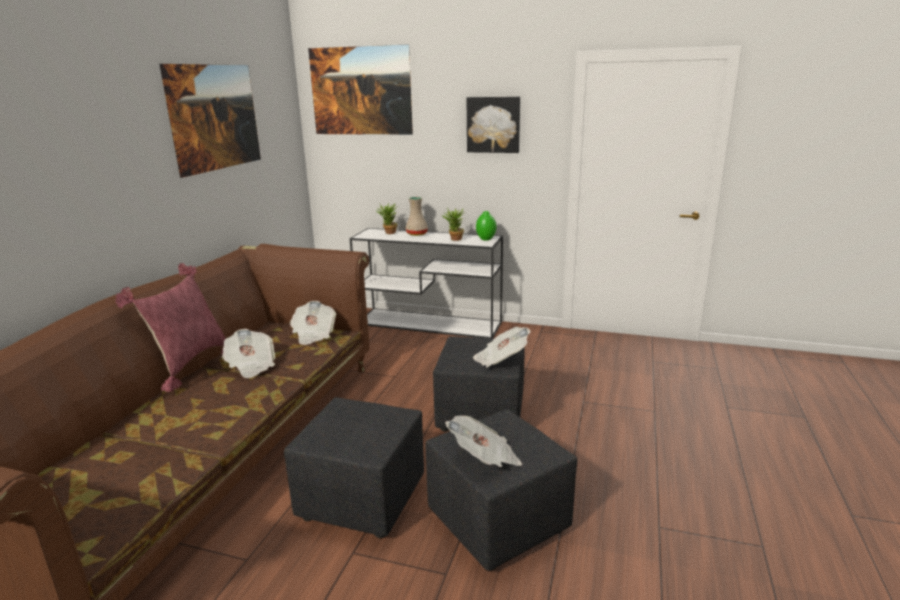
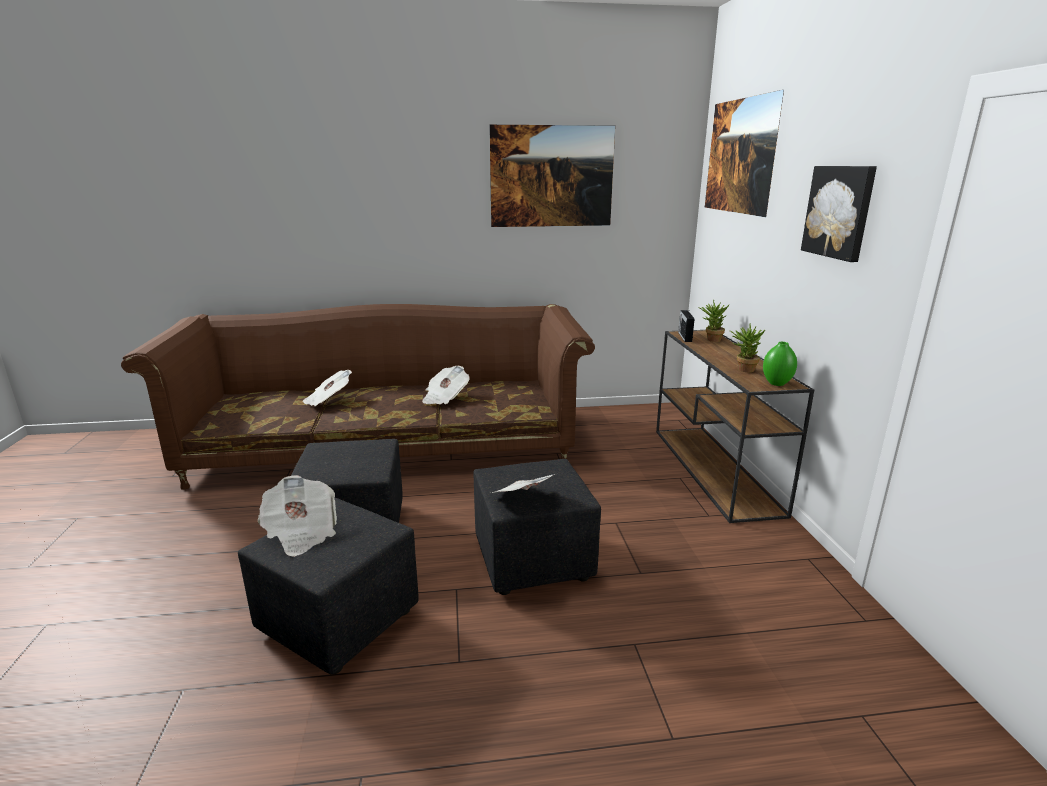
camera: 65 degrees right, 0 degrees up
(189, 372) = (424, 383): red pillow -> none
(313, 334) = (520, 401): newspaper -> newspaper (328, 400)
(372, 236) = (685, 336): none -> radio
(416, 234) = (730, 350): beige vase -> none
(430, 323) = (715, 470): white console table -> brown console table

